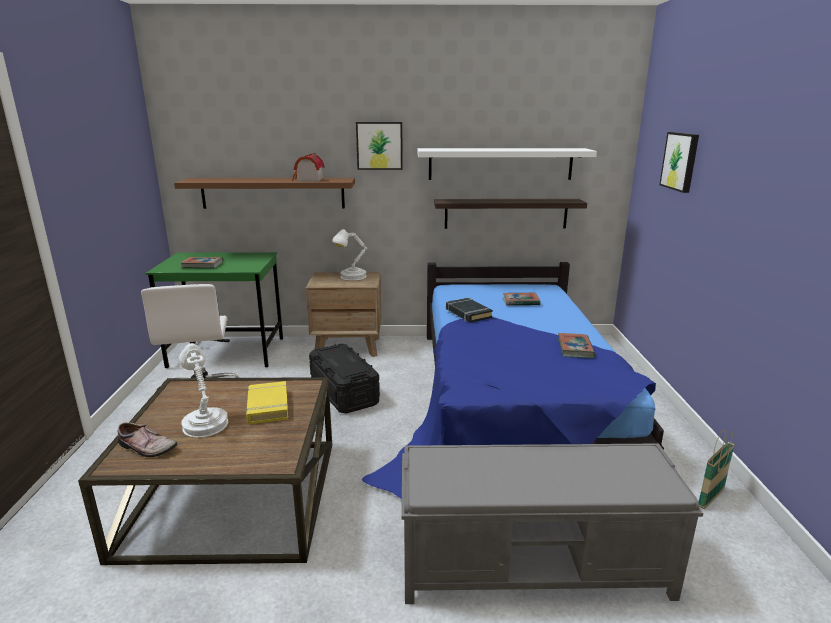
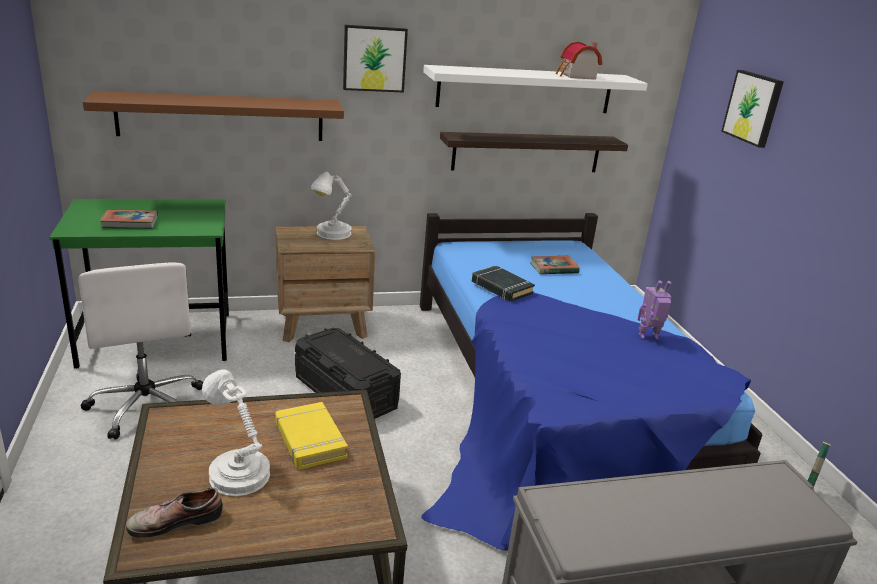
camera: 15 degrees left, 5 degrees up
(146, 448) = (175, 519): shoe -> shoe turned 150 degrees clockwise
(308, 180) = (280, 104): toy house -> toy house (576, 76)
(575, 348) = (648, 336): book -> toy robot

